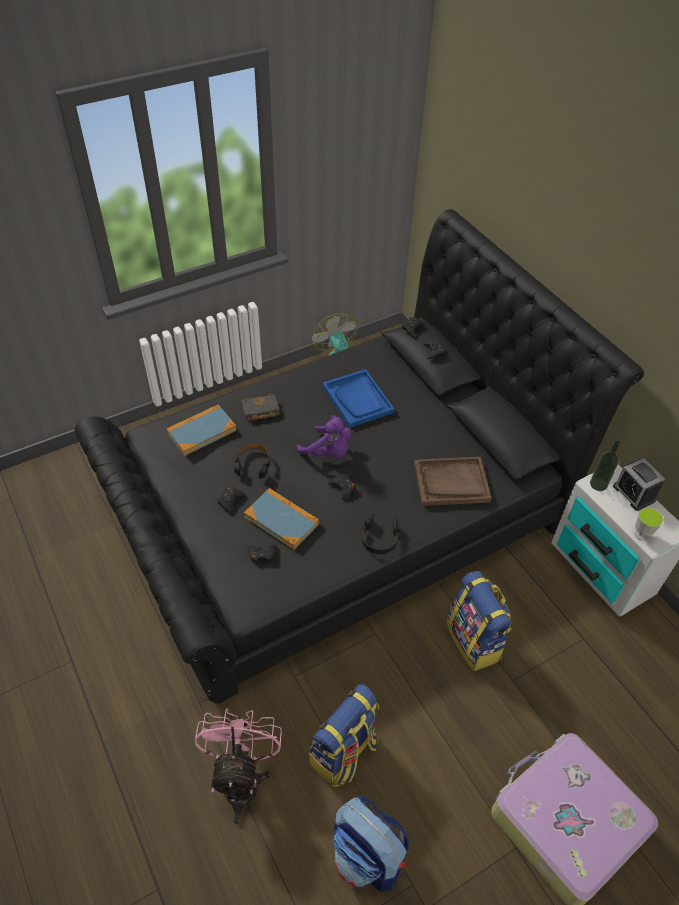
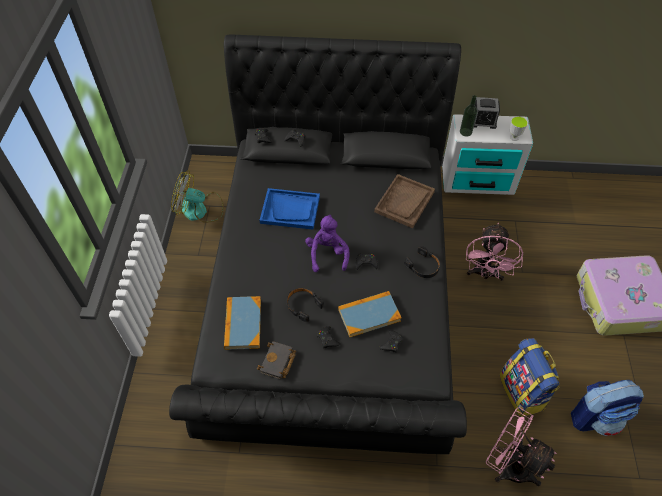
camera: 55 degrees left, 5 degrees up
(260, 410) = (251, 274): black book -> black book (278, 363)
(328, 452) = (327, 254): purple plush toy -> purple plush toy turned 75 degrees counterclockwise
(475, 641) = (485, 274): backpack -> pink fan

